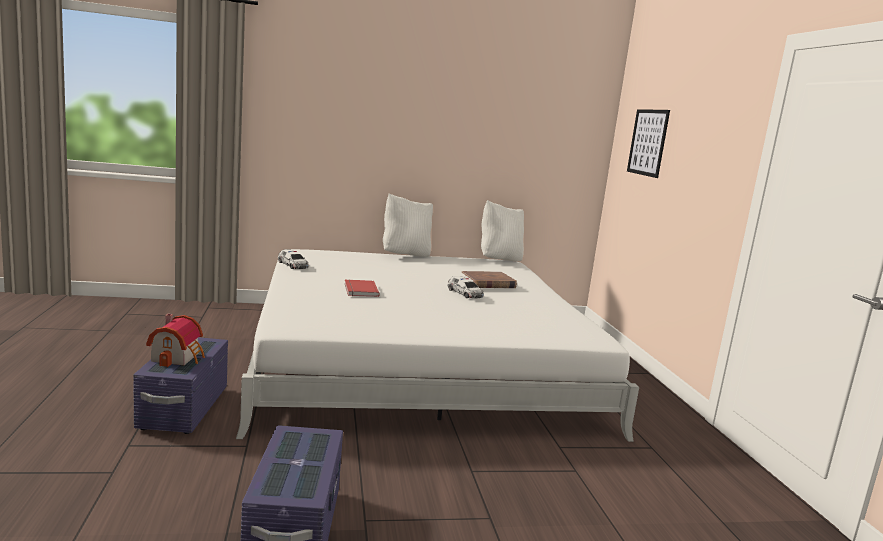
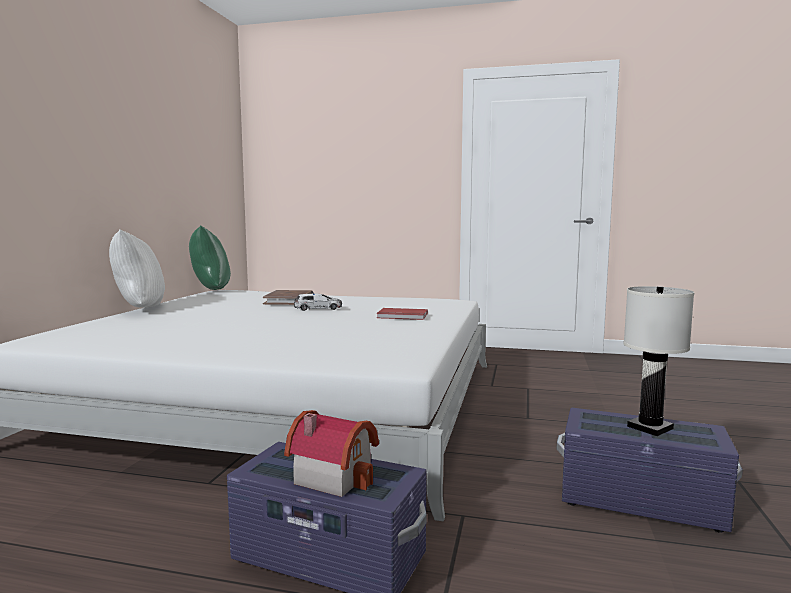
camera: 65 degrees left, 5 degrees down
(293, 265) = (109, 347): toy car -> none
(298, 464) = (650, 428): none -> white table lamp
(359, 290) = (278, 331): red book -> red book (402, 316)
(499, 260) = (209, 291): white pillow -> green pillow
(648, 142) = (308, 156): picture -> none

